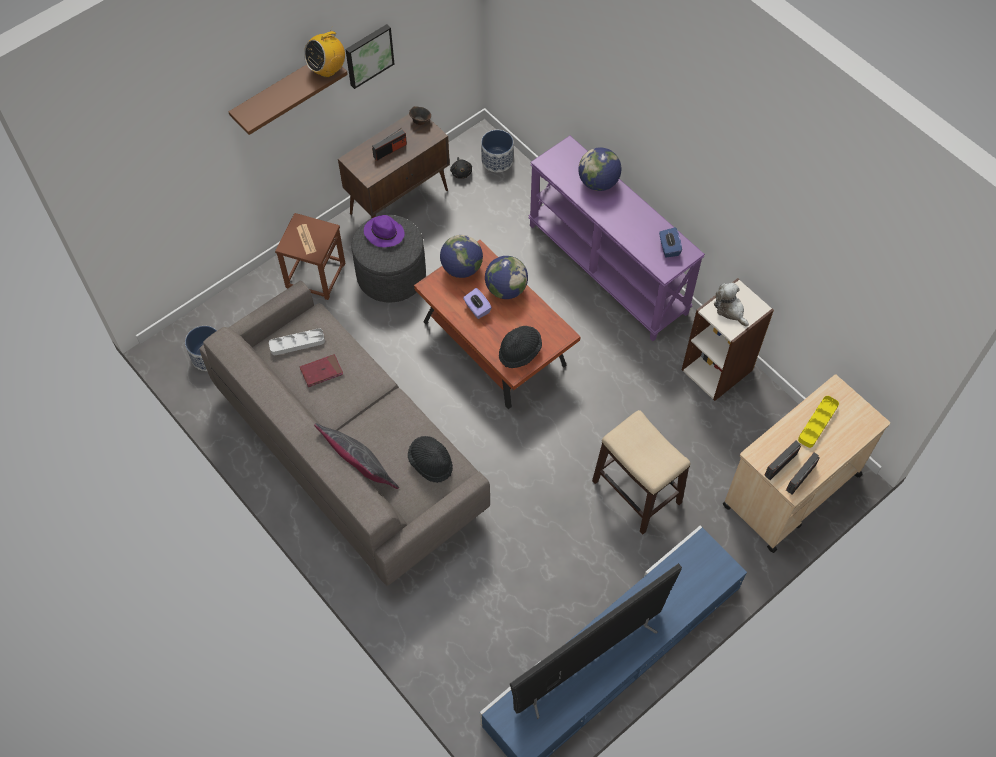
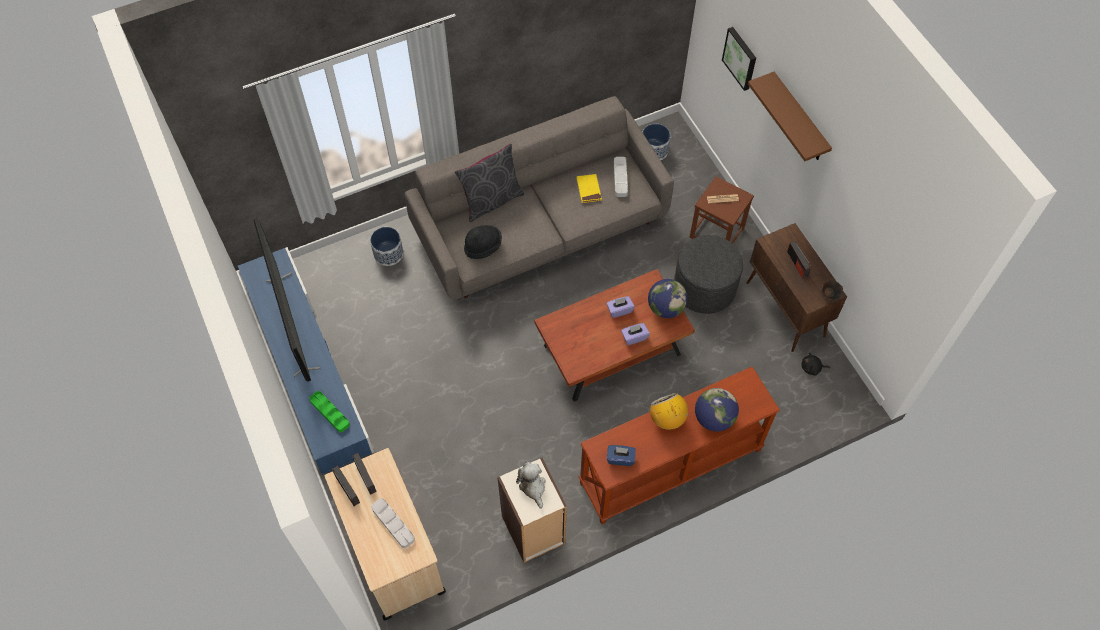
camera: 105 degrees right, 0 degrees up
(321, 371) = (589, 189): red book -> yellow book
(327, 69) = (809, 144): radio -> radio (667, 419)
(368, 55) = (849, 201): picture -> picture (741, 58)
(383, 233) = (720, 259): purple hat -> none
(497, 160) = (822, 402): planter -> planter (388, 253)
(506, 289) = (634, 337): globe -> purple tissue box
(519, 351) = (566, 332): black hat -> none
(608, 268) = (670, 468): purple console table -> brown console table
(637, 492) = (435, 423): stool -> none
(686, 576) = (330, 412): none -> green tray
(730, 309) = (532, 486): plush toy -> plush toy turned 90 degrees counterclockwise
(817, 423) = (393, 524): yellow tray -> grey tray

